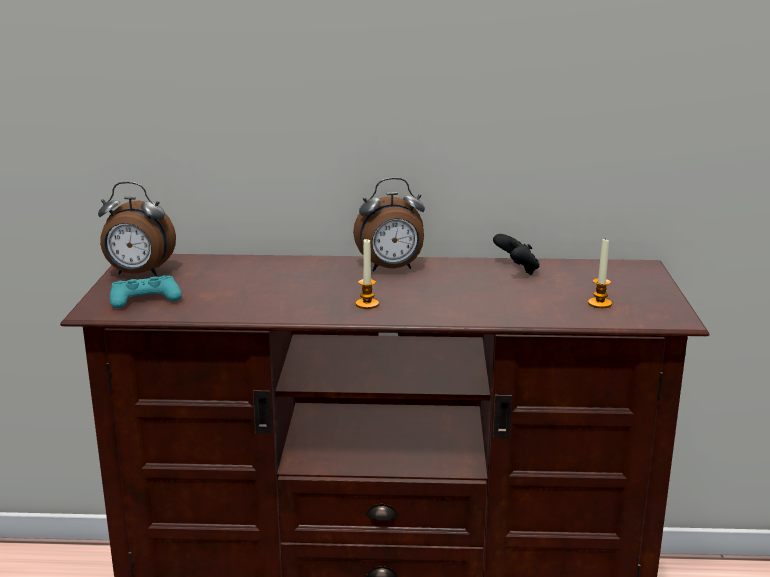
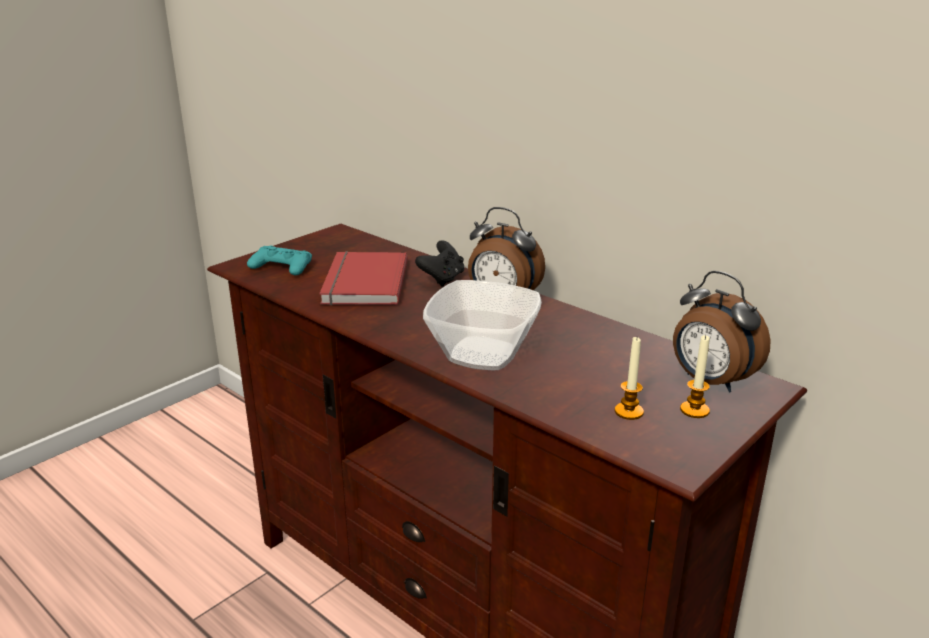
camera: 40 degrees right, 5 degrees up
(138, 274) = (316, 244): alarm clock -> alarm clock (710, 382)
(249, 289) = (362, 282): none -> red book
(367, 304) = (418, 329): candle -> candle (694, 410)
(449, 304) = (483, 355): none -> bowl
(517, 270) = (615, 343): black game controller -> black game controller (442, 279)

